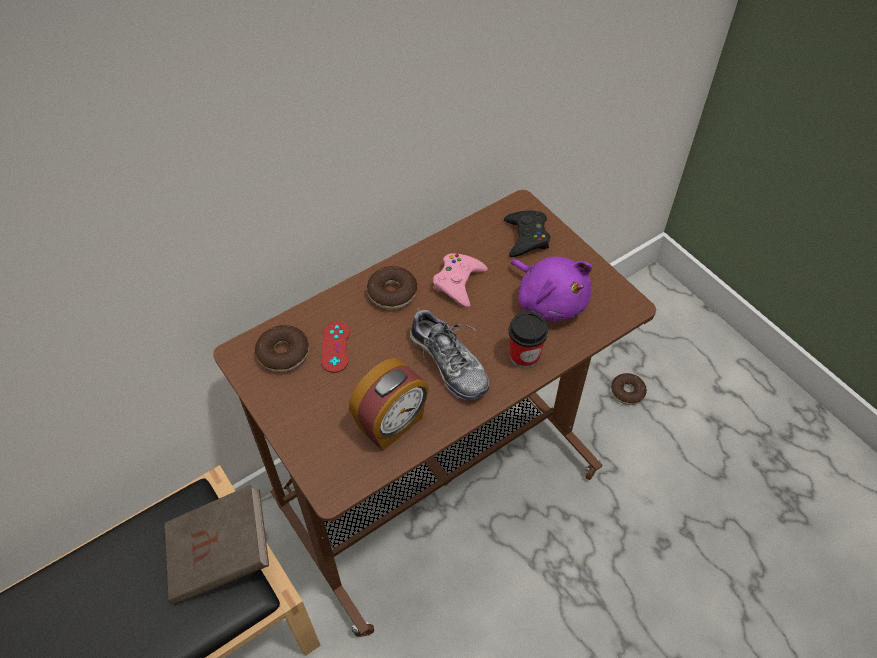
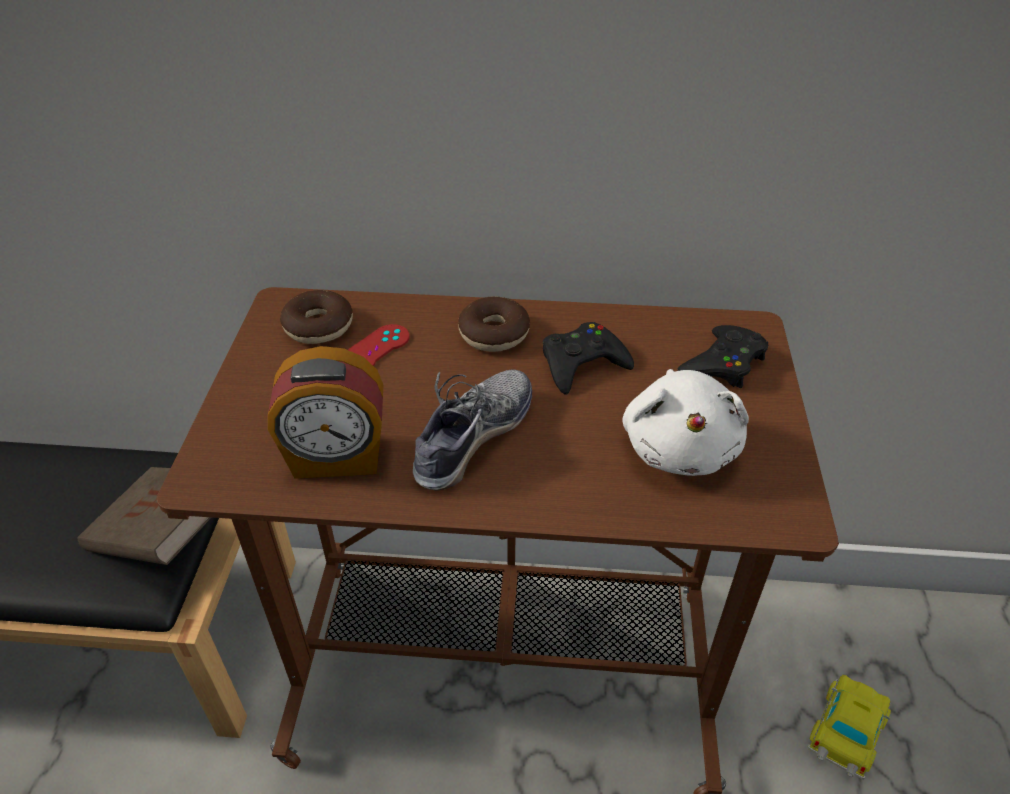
camera: 40 degrees right, 10 degrees down
(448, 364) = (472, 438): shoe -> shoe turned 150 degrees counterclockwise
(458, 282) = (582, 364): pink game controller -> black game controller
(524, 356) = (574, 487): cup -> none
(549, 300) = (680, 446): purple plush toy -> white plush toy
(627, 392) = (846, 731): donut -> toy car

